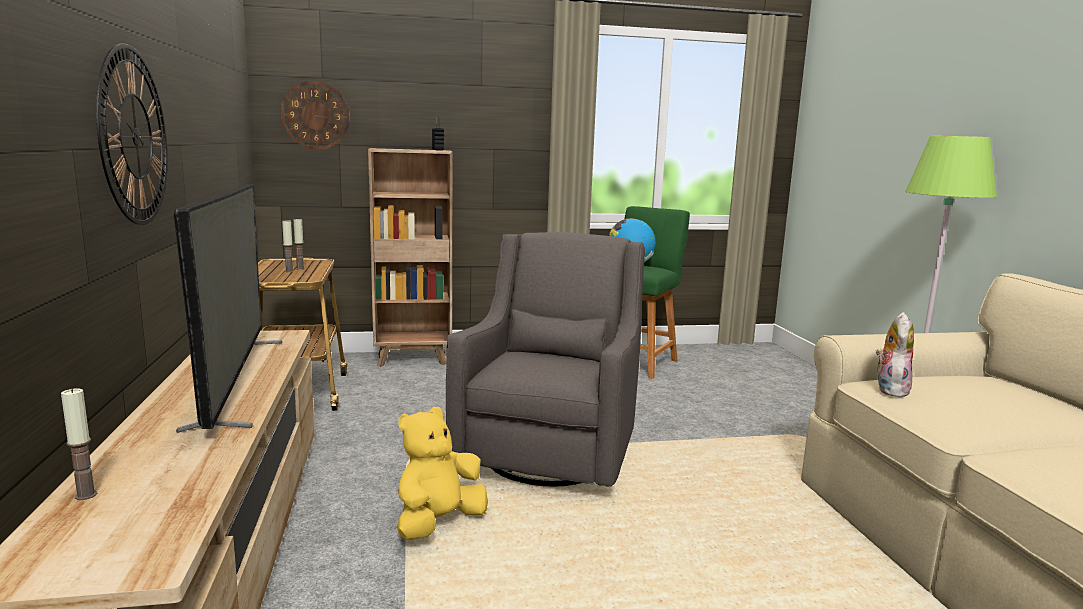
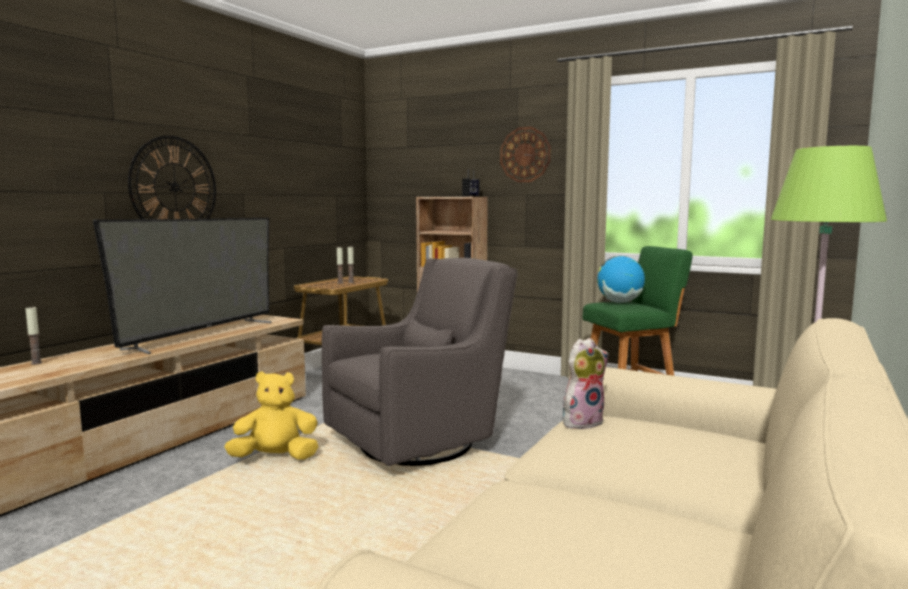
camera: 40 degrees right, 5 degrees down
(315, 115) = (402, 174): wall clock -> wall clock (525, 154)

